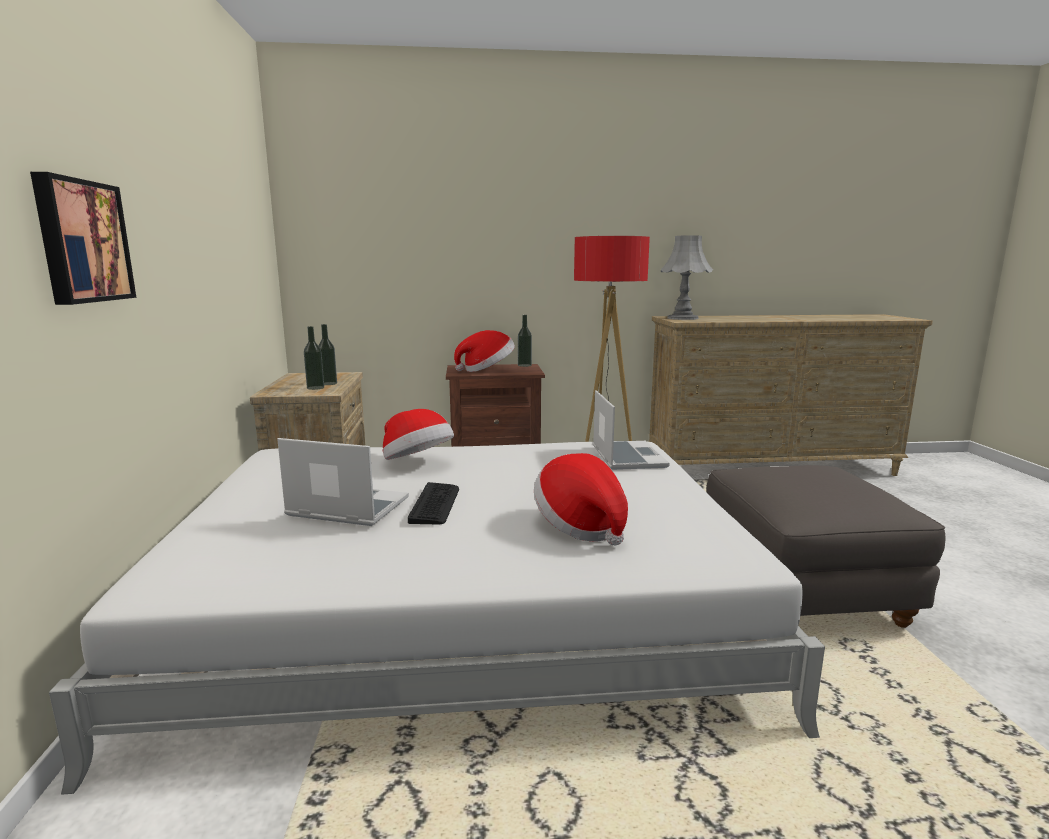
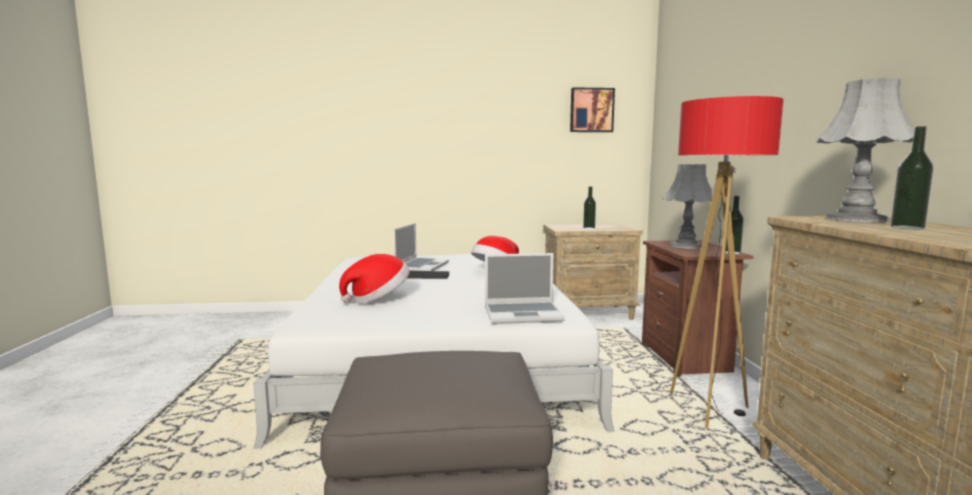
camera: 90 degrees right, 5 degrees down
(81, 241) = (410, 136): picture -> picture (591, 110)
(315, 388) = (573, 228): bottle -> bottle (907, 227)
(487, 370) = (686, 246): hat -> grey table lamp

